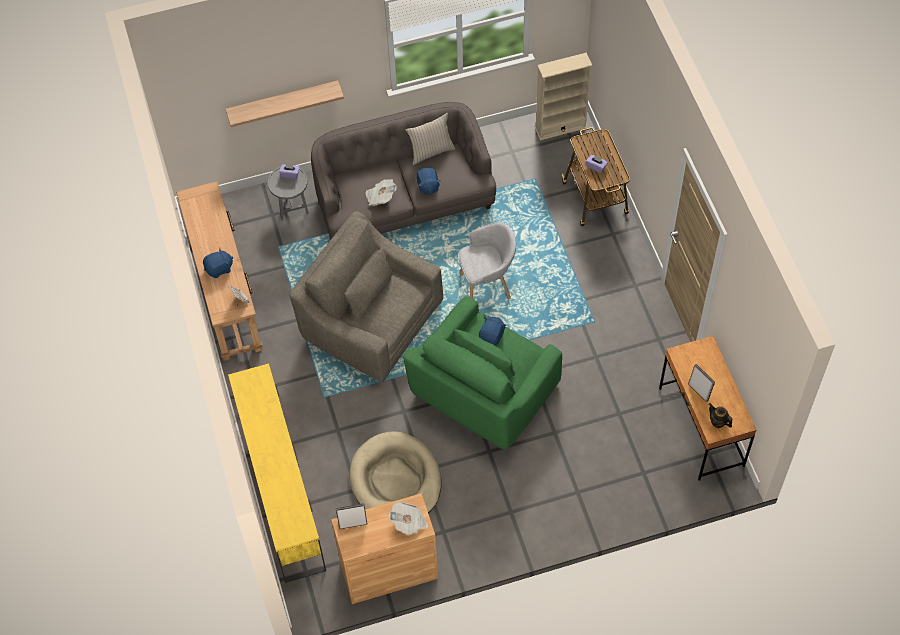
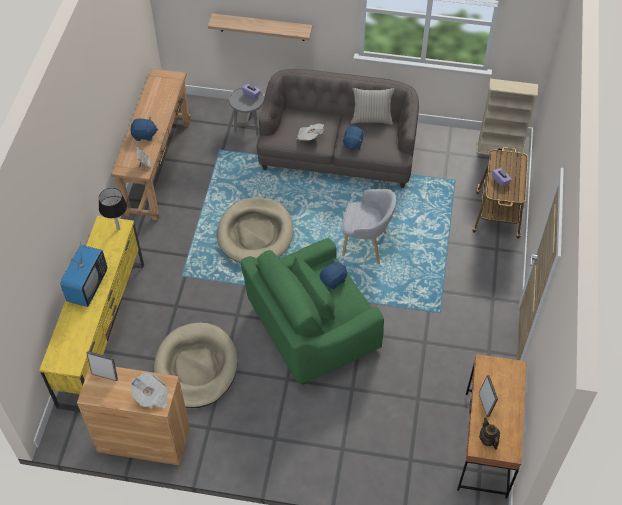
camera: 25 degrees right, 5 degrees down
(258, 378) = (118, 228): none -> black table lamp
(267, 449) = (87, 286): none -> television
(370, 320) = (255, 233): grey armchair -> beige dog bed

